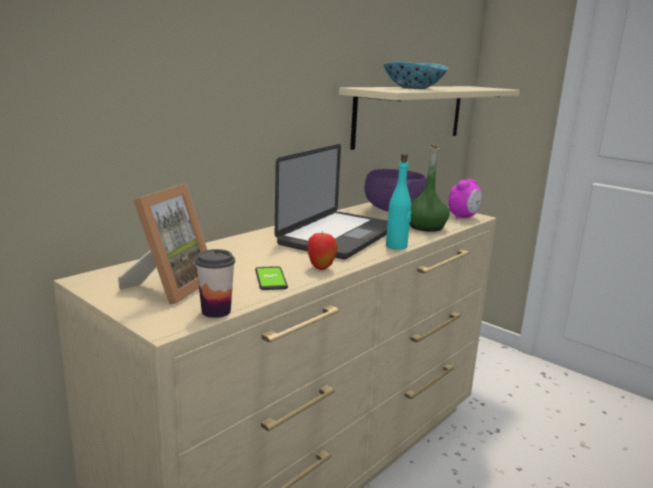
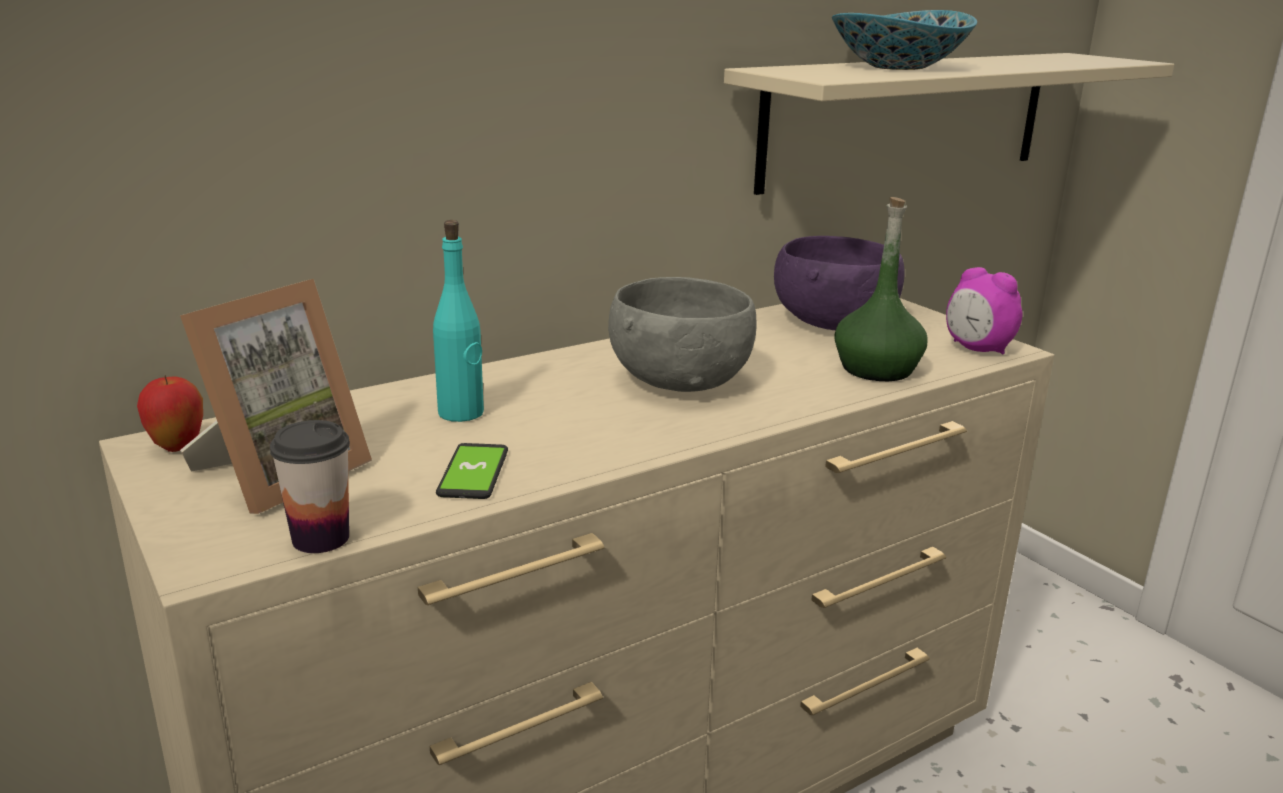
camera: 15 degrees right, 5 degrees up
(321, 267) = (589, 454): apple -> apple (178, 446)
(339, 236) = (678, 380): laptop -> grey bowl
(396, 246) = (781, 413): turquoise bottle -> turquoise bottle (461, 413)
(463, 217) = (977, 349): alarm clock -> alarm clock turned 75 degrees clockwise

